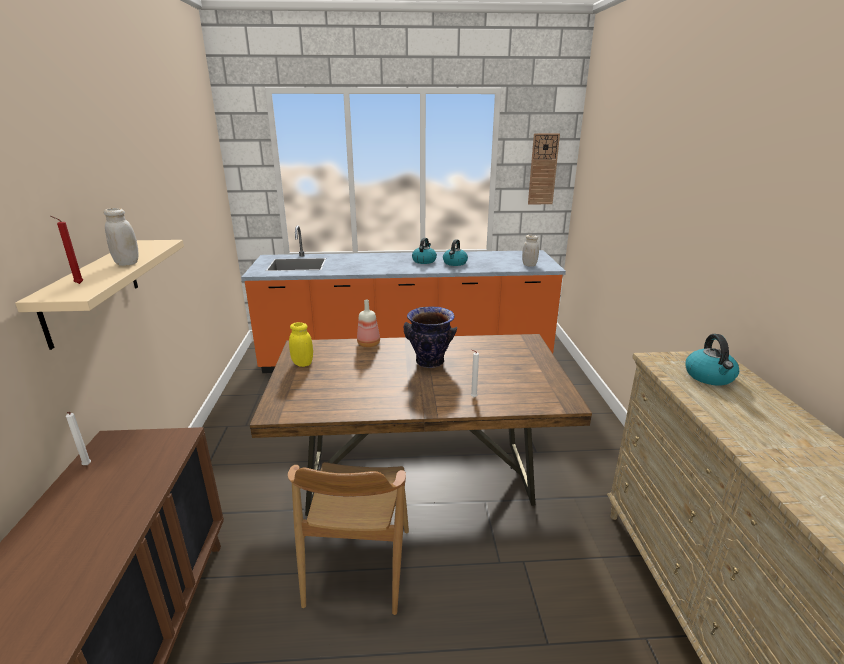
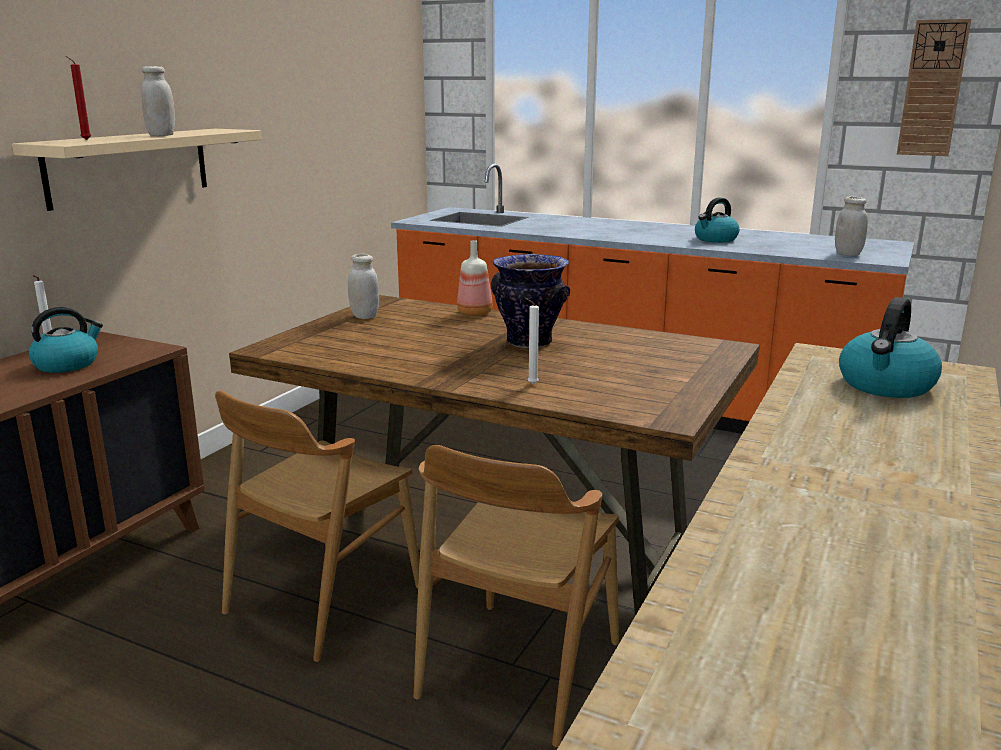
camera: 30 degrees right, 5 degrees down
(302, 363) = (364, 316): yellow jar -> white jar
(424, 261) = (669, 233): kettle -> kettle (67, 364)
(505, 564) = (518, 669): none -> brown chair

